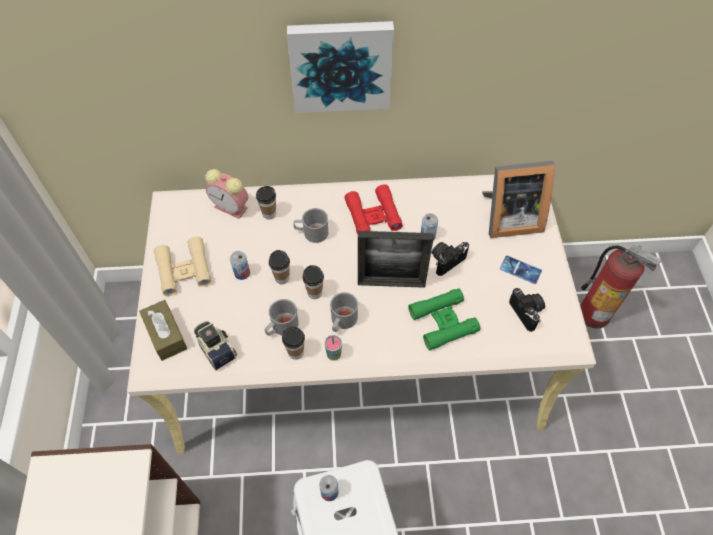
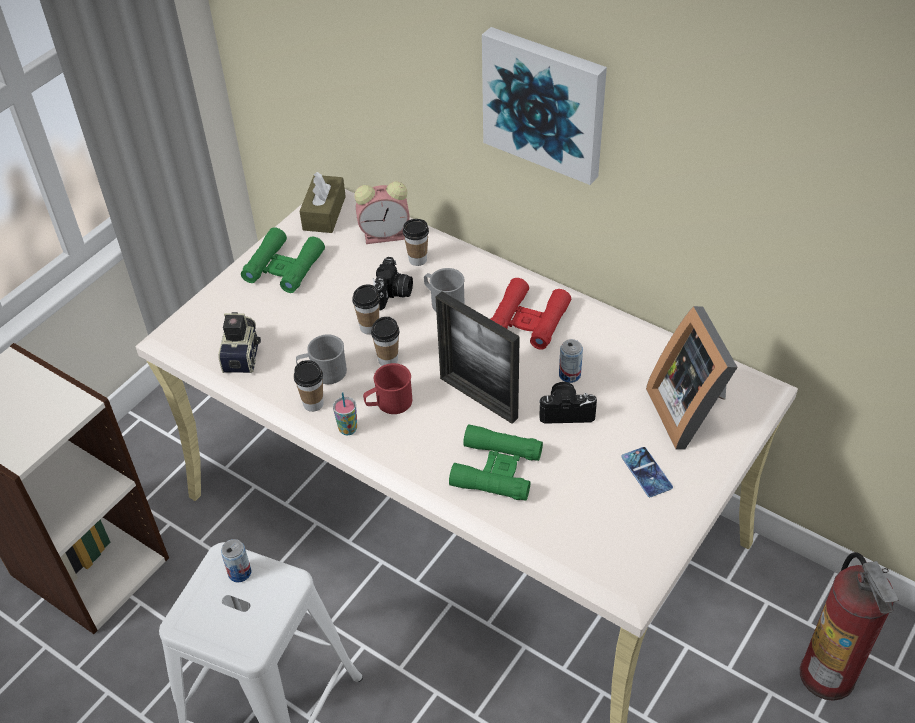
camera: 40 degrees right, 10 degrees down
(166, 335) = (211, 315): brown tissue box -> brown tissue box (324, 213)
(184, 270) = (284, 267): beige binoculars -> green binoculars
(232, 208) = (386, 234): alarm clock -> alarm clock turned 75 degrees counterclockwise
(242, 273) = (335, 301): can -> none
(342, 321) = (389, 403): grey mug -> red mug
(508, 218) = (691, 410): picture frame -> picture frame turned 45 degrees clockwise
(527, 312) = (607, 520): camera -> camera (393, 294)

